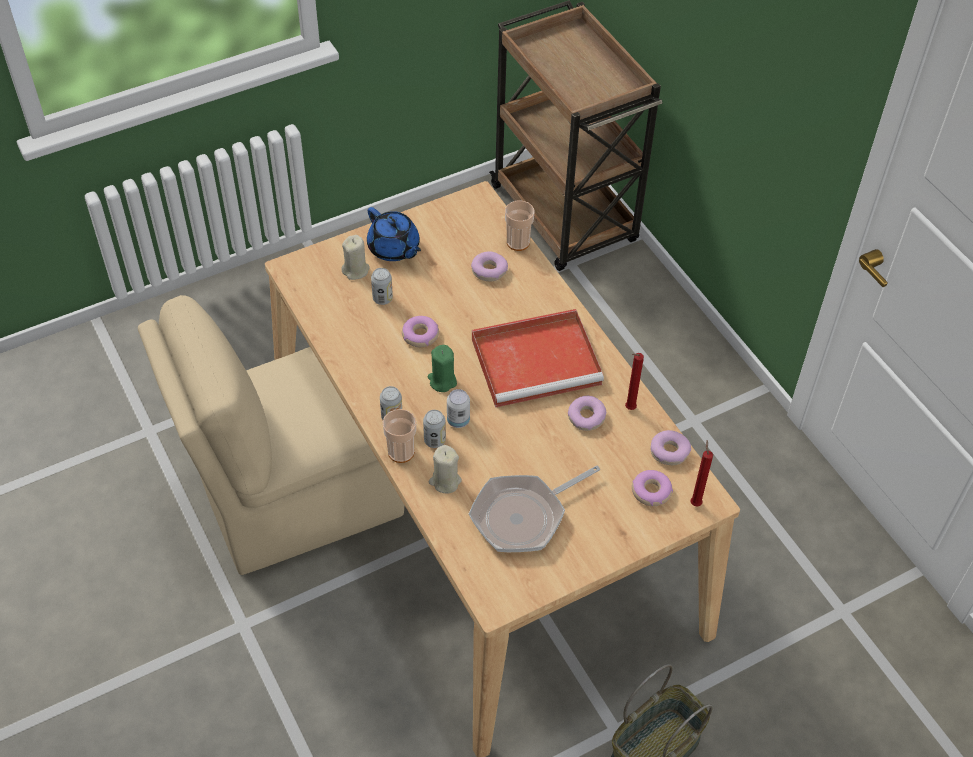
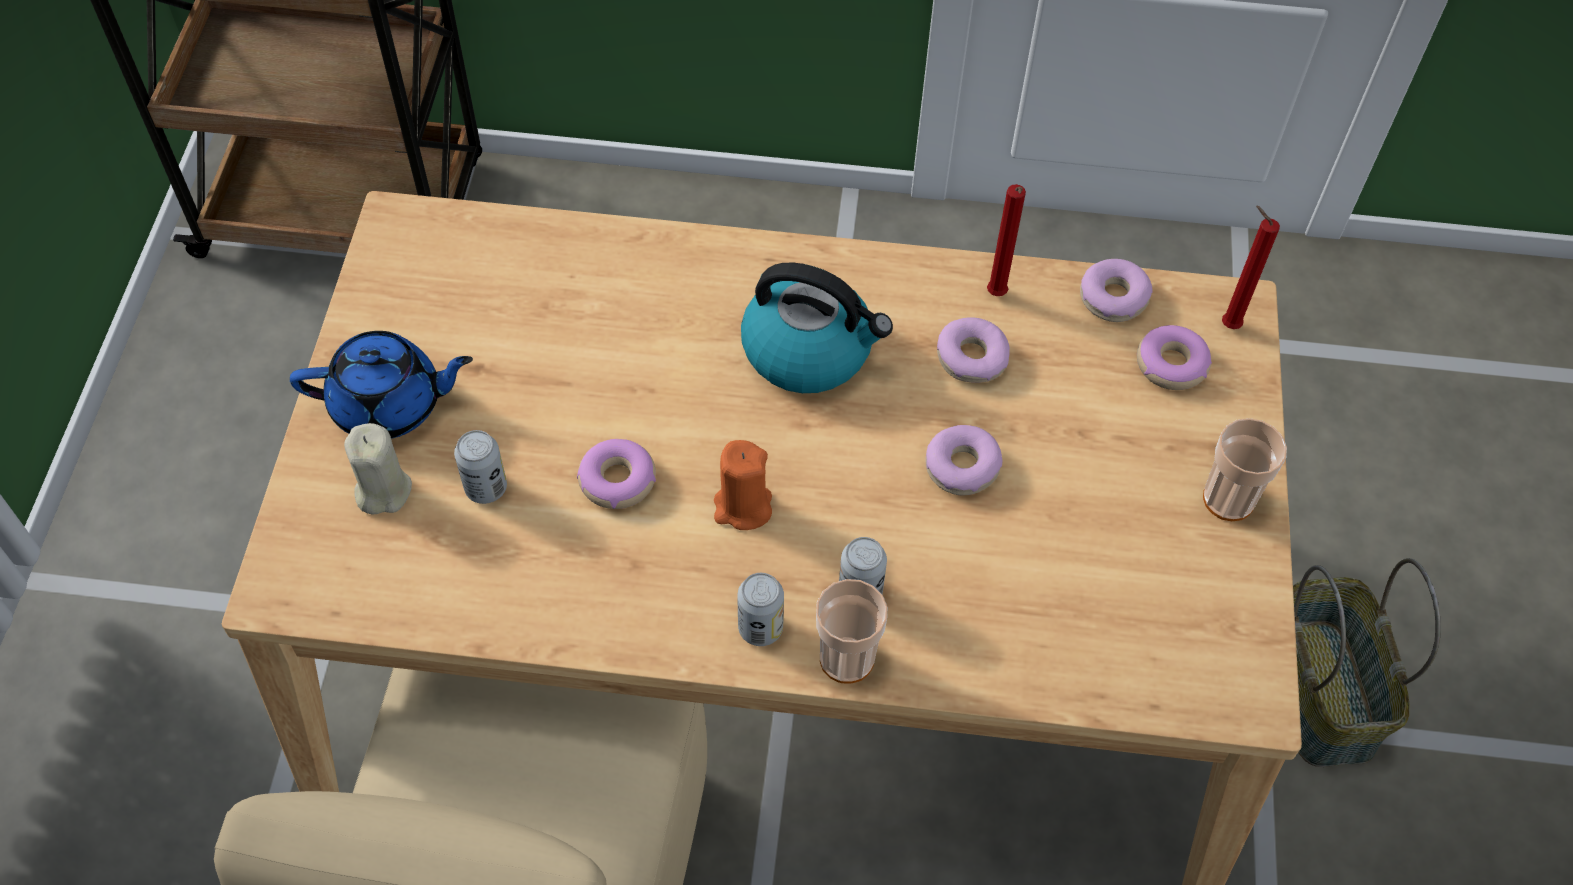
camera: 55 degrees left, 5 degrees up
(442, 381) = (742, 507): green candle -> orange candle
(445, 481) = (956, 628): beige candle -> none
(458, 420) = (844, 534): can -> none
(489, 270) = (566, 302): donut -> donut (962, 467)
(518, 242) = (543, 230): cup -> cup (1228, 499)
(523, 516) = (1105, 558): frying pan -> none
(538, 360) = (809, 350): red tray -> kettle

